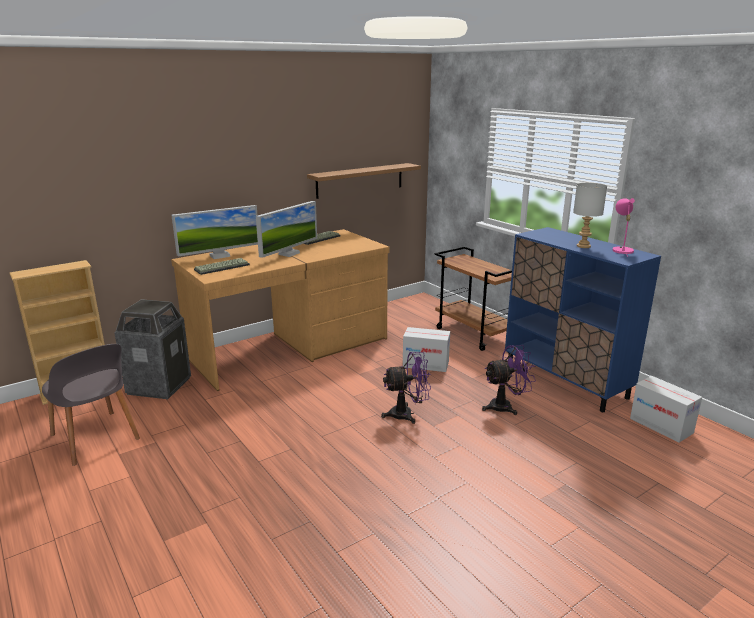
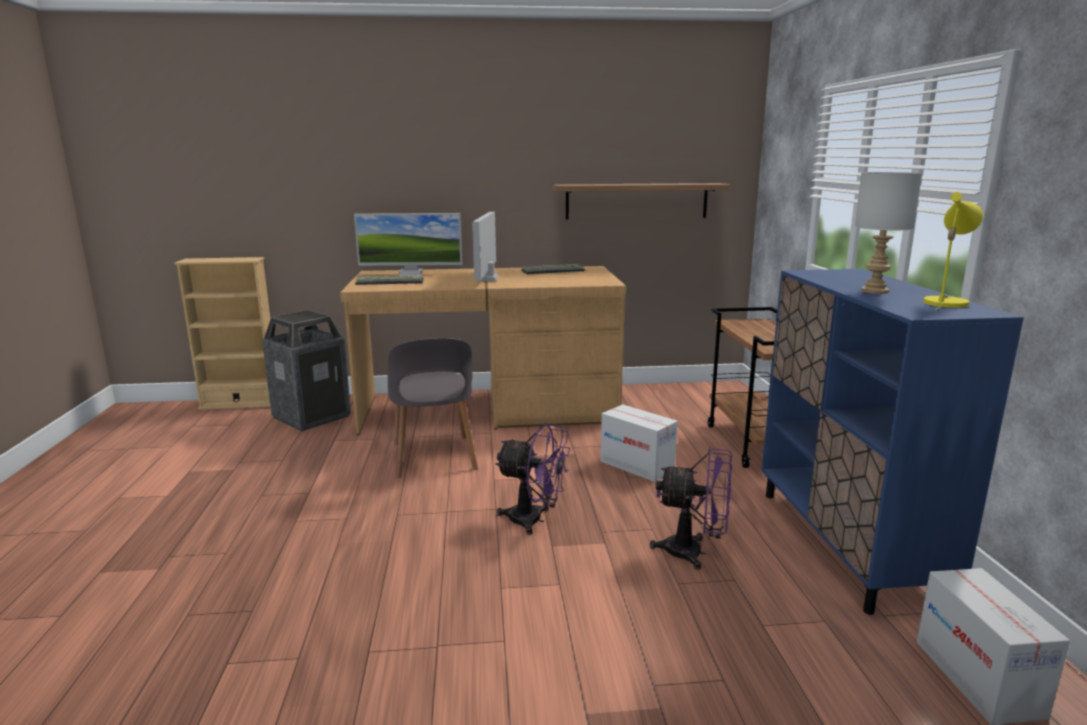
camera: 30 degrees right, 5 degrees down
(95, 438) = (192, 451): grey chair -> grey chair (433, 457)
(289, 253) = (487, 279): monitor -> monitor turned 120 degrees clockwise
(621, 250) = (945, 302): pink table lamp -> yellow table lamp

